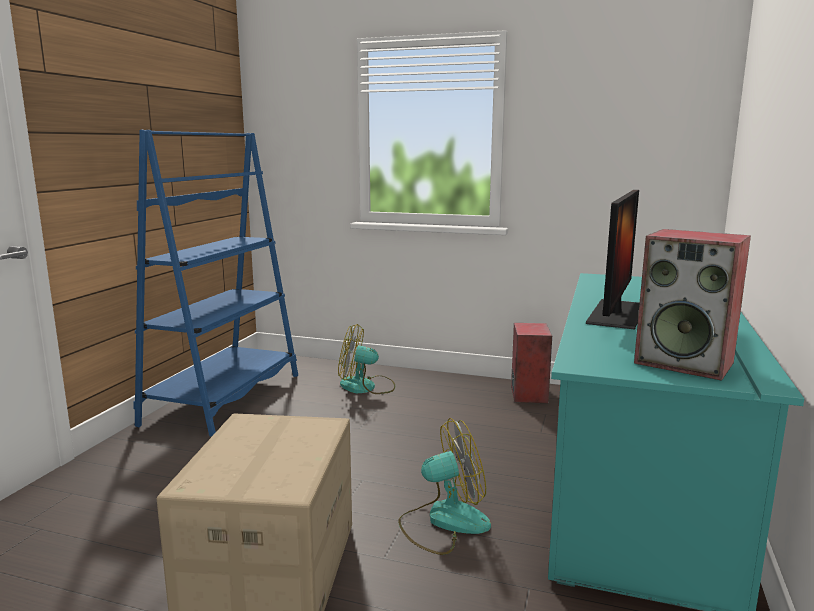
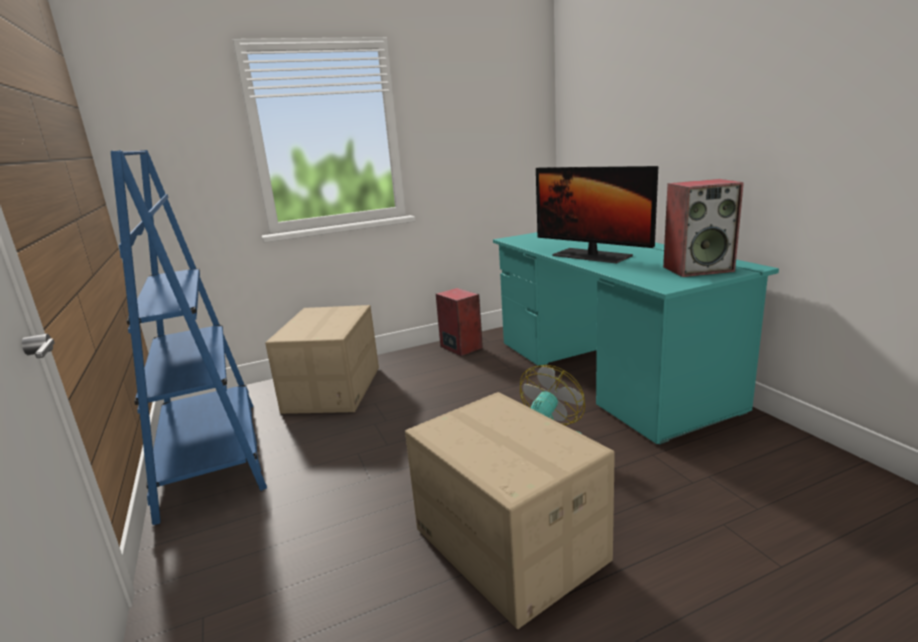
camera: 40 degrees left, 5 degrees up
(366, 387) = (334, 389): fan -> cardboard box
(616, 314) = (591, 256): monitor -> monitor turned 150 degrees clockwise

